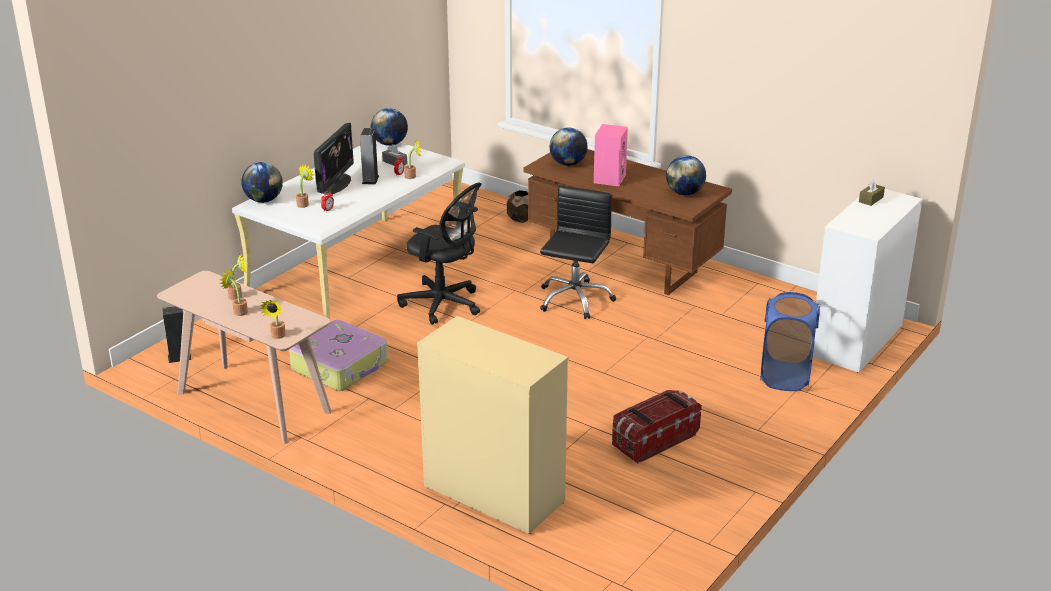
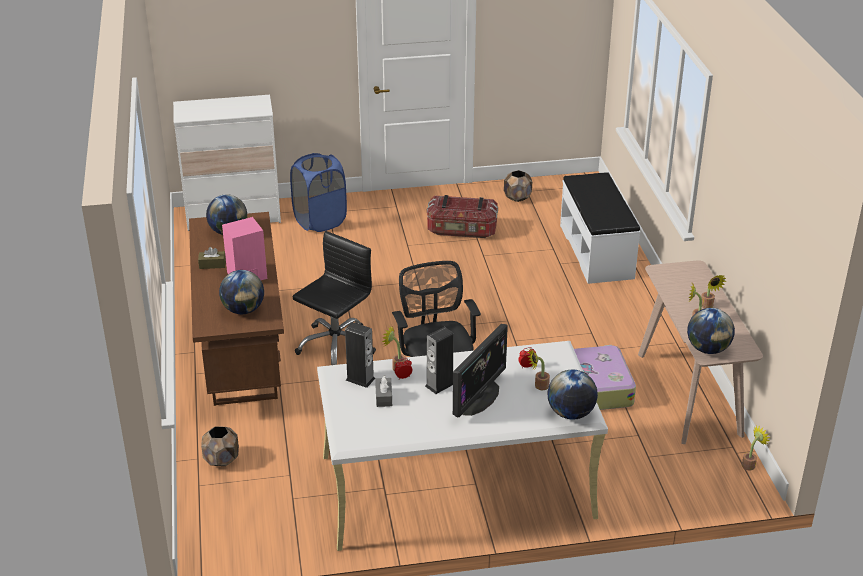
camera: 135 degrees left, 5 degrees up
(179, 357) = (716, 475): speaker -> speaker (360, 379)
(277, 336) = (698, 271): potted plant -> potted plant (750, 464)
(335, 184) = (478, 397): monitor -> monitor turned 150 degrees clockwise
(390, 144) = (347, 430): globe -> globe (708, 349)
(494, 494) = (597, 251): beige dresser -> white bench
(574, 299) = (335, 345): black office chair -> black office chair turned 150 degrees clockwise
(670, 514) = (517, 197): none -> brown planter
(871, 199) = (202, 114): brown tissue box -> brown tissue box (212, 264)

